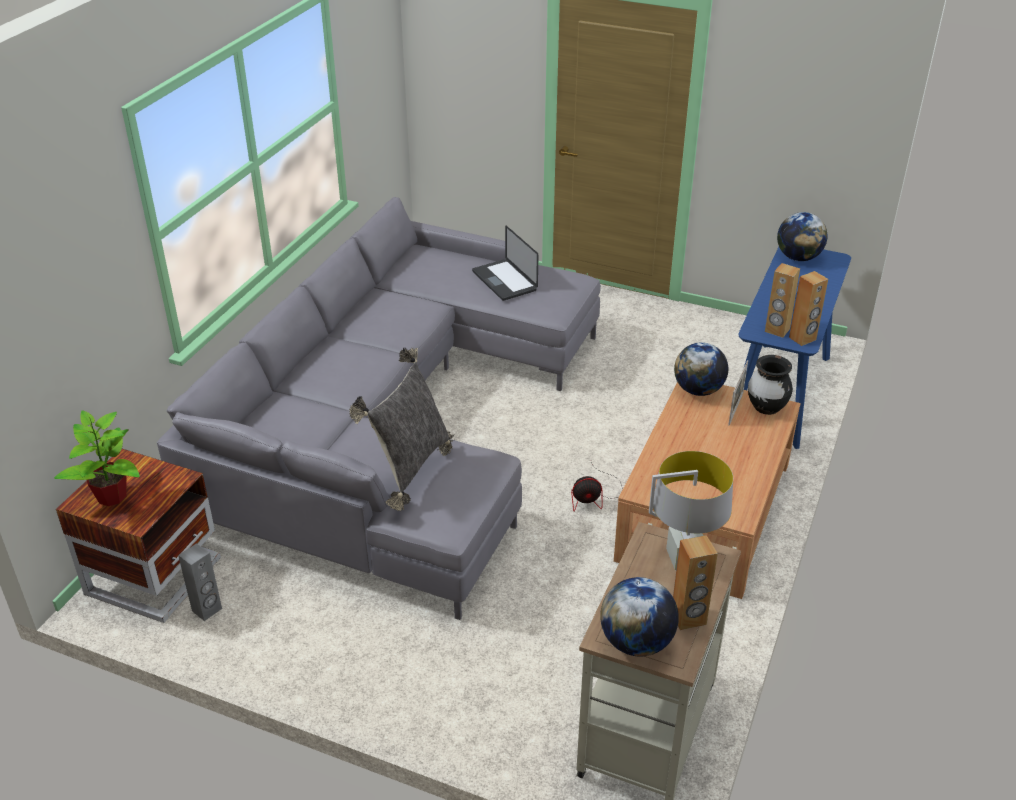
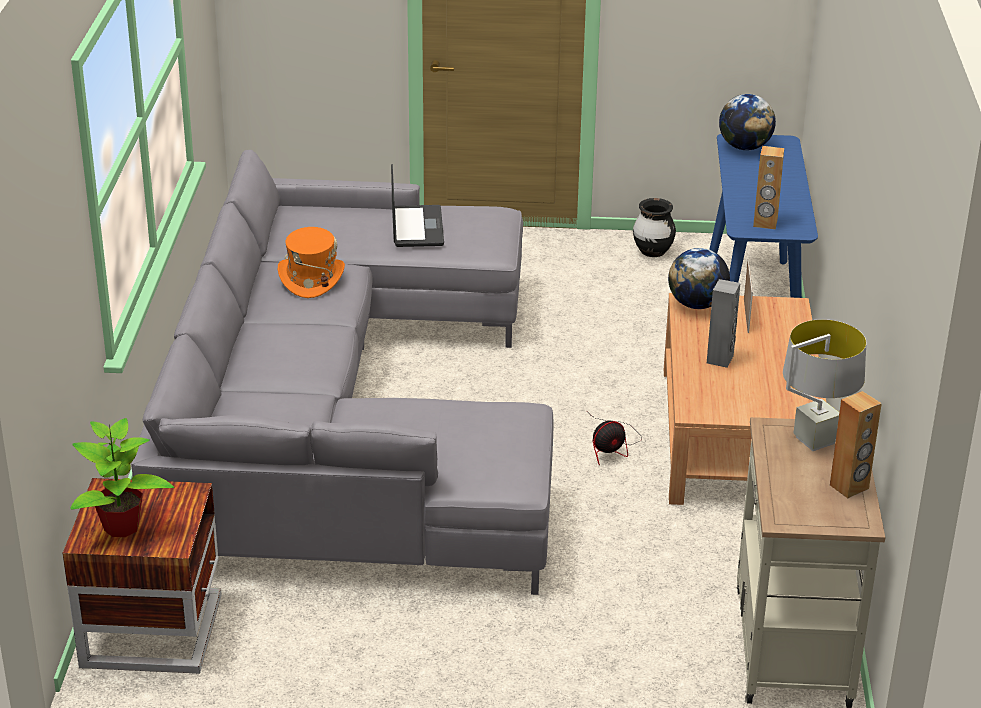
camera: 20 degrees left, 5 degrees down
(207, 610) = (242, 649): grey speaker -> grey speaker (720, 359)
(397, 309) = (311, 279): none -> orange hat
(407, 474) = (441, 441): pillow -> none
(504, 281) = (417, 228): laptop -> laptop turned 135 degrees counterclockwise
(636, 642) = (814, 517): globe -> none
(766, 407) = (776, 308): black vase -> black vase (652, 252)
(802, 339) = (796, 227): brown speaker -> none

